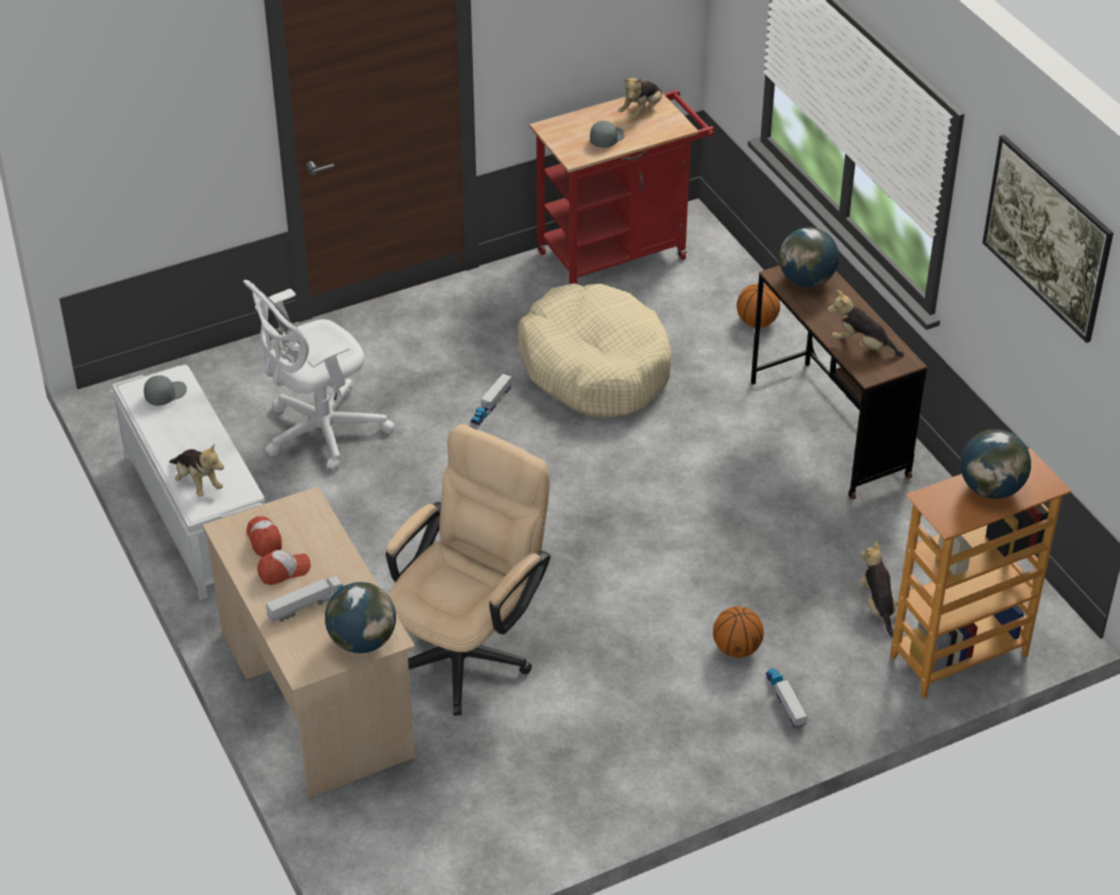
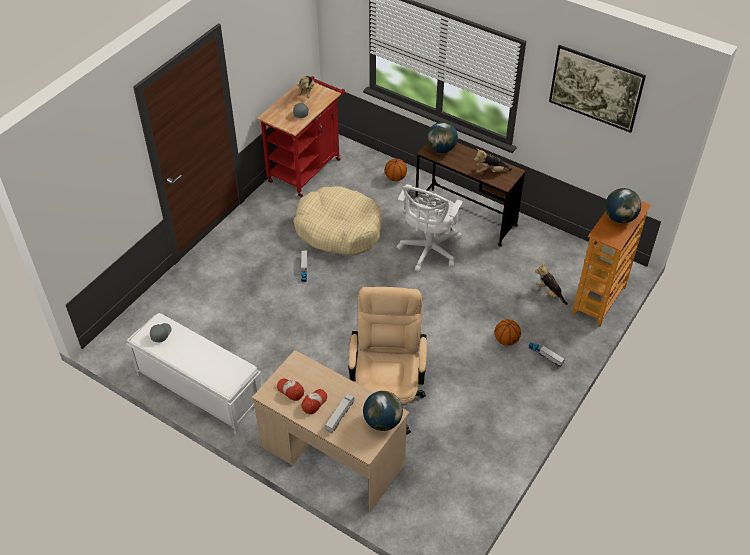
camera: 30 degrees left, 5 degrees up
(197, 483) = (216, 374): plush toy -> none
(319, 433) = (230, 318): white office chair -> white office chair (428, 251)

